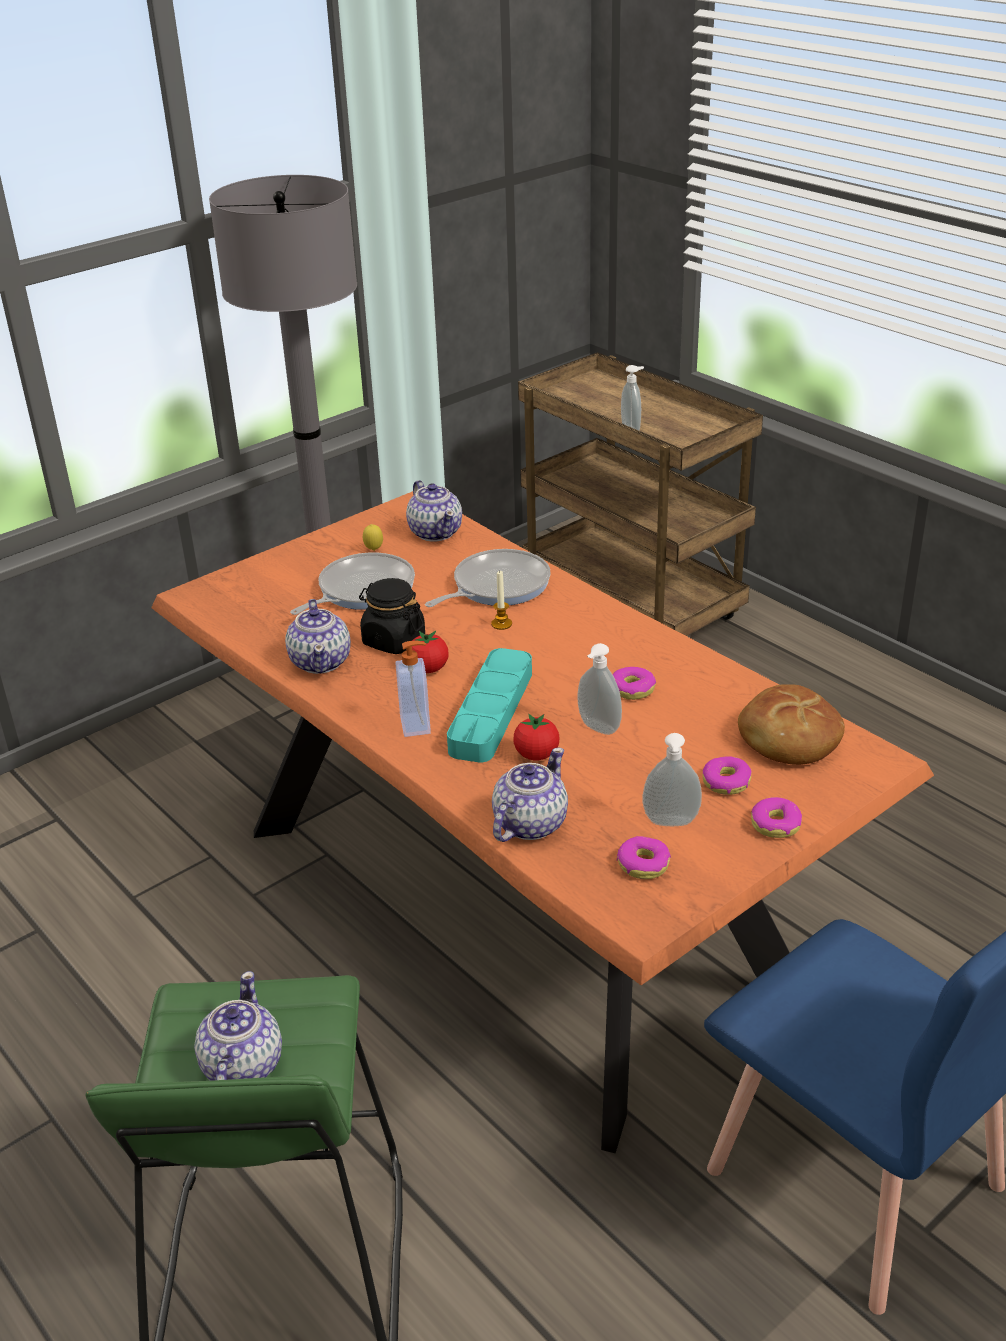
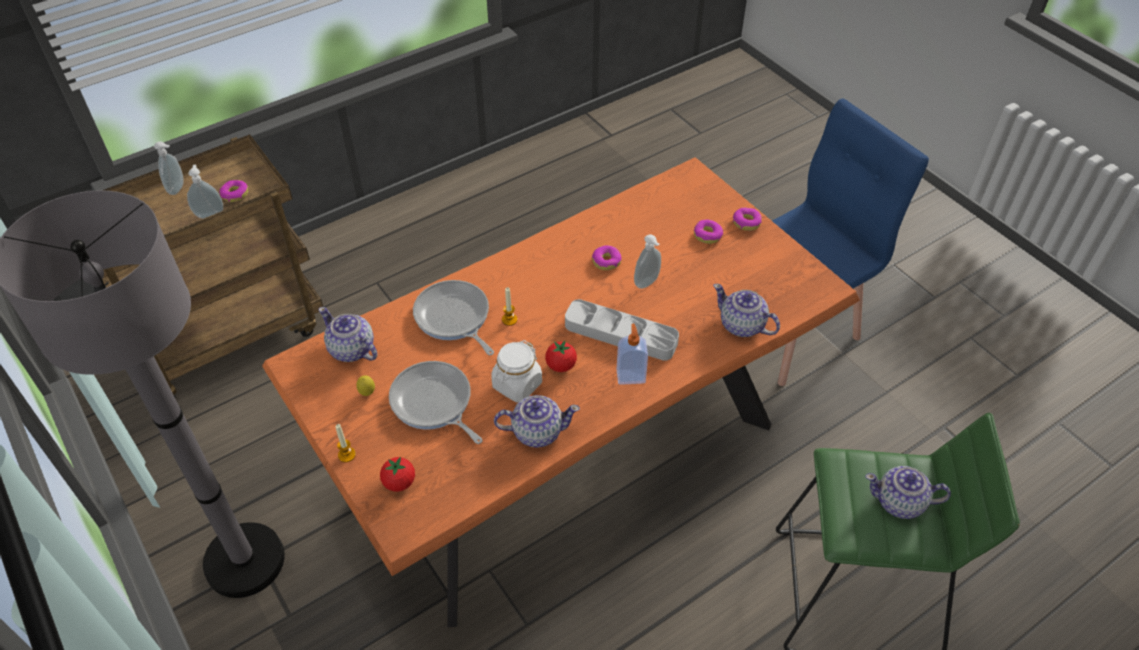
camera: 85 degrees left, 15 degrees up
(290, 551) = (347, 455): none -> candle
(393, 640) = (517, 385): black jar -> white jar
(435, 532) = (352, 350): teapot -> teapot turned 120 degrees counterclockwise
(491, 711) = (620, 334): turquoise tray -> grey tray
(536, 755) = (672, 315): tomato -> tomato (399, 482)
(643, 864) = (779, 280): donut -> donut (235, 194)
(671, 823) = (744, 263): soap dispenser -> soap dispenser (178, 189)
(788, 739) = (669, 203): bread -> none

